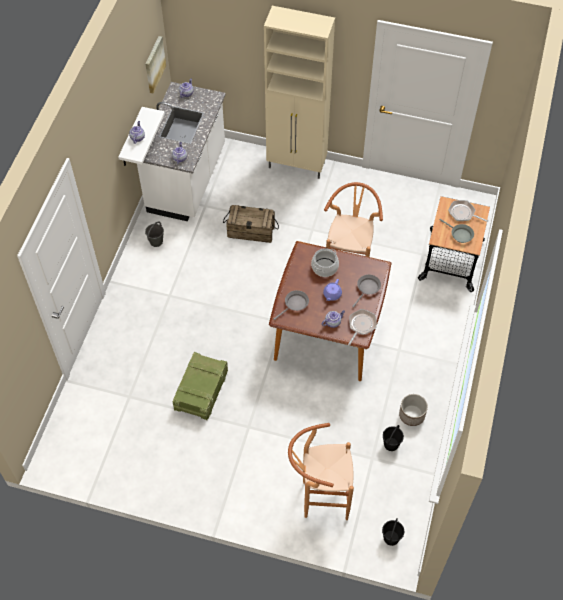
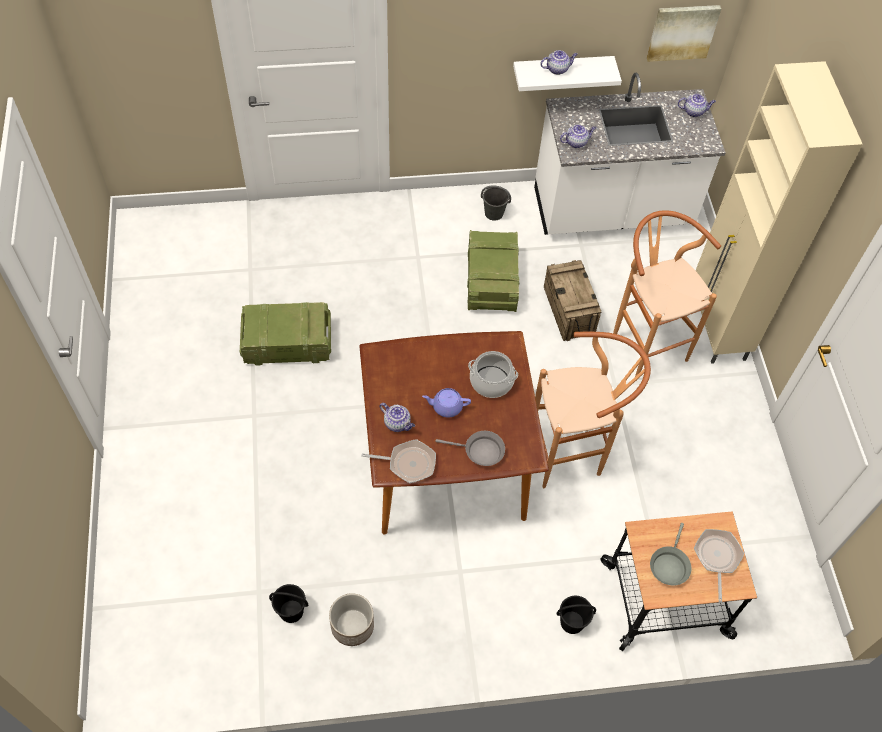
camera: 65 degrees right, 0 degrees up
(209, 262) = (491, 282): none -> crate
(295, 304) = (407, 365): grey frying pan -> none
(319, 498) = (171, 541): brown stool -> brown stool (644, 343)
(391, 538) = (135, 660): black bucket -> black bucket (571, 622)

